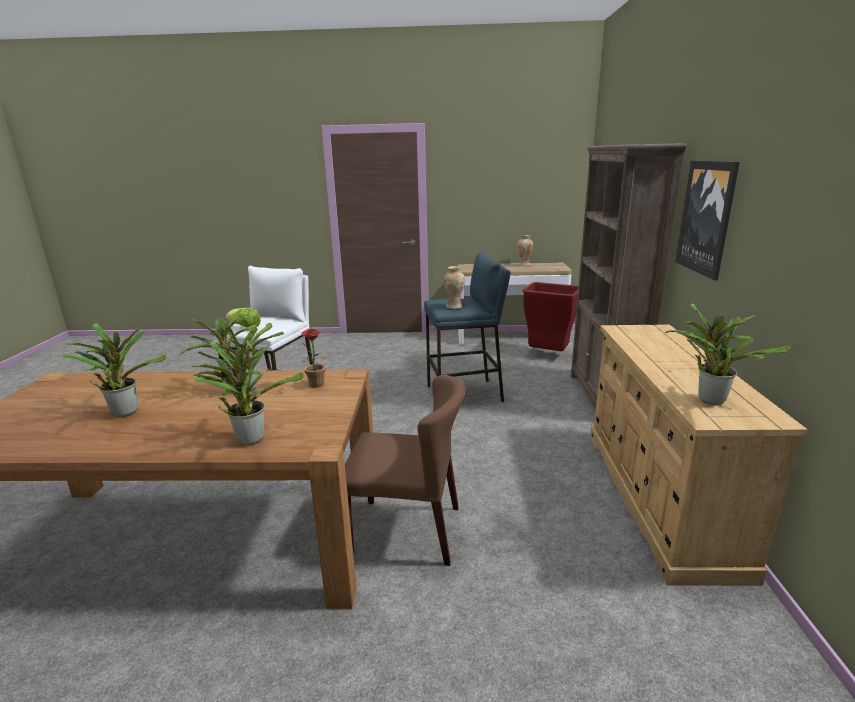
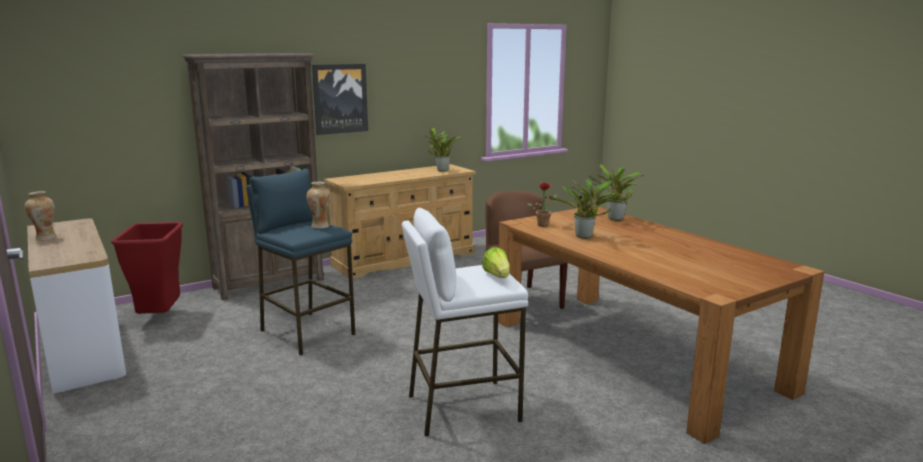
camera: 125 degrees left, 5 degrees down
(125, 411) = (668, 250): potted plant -> none

